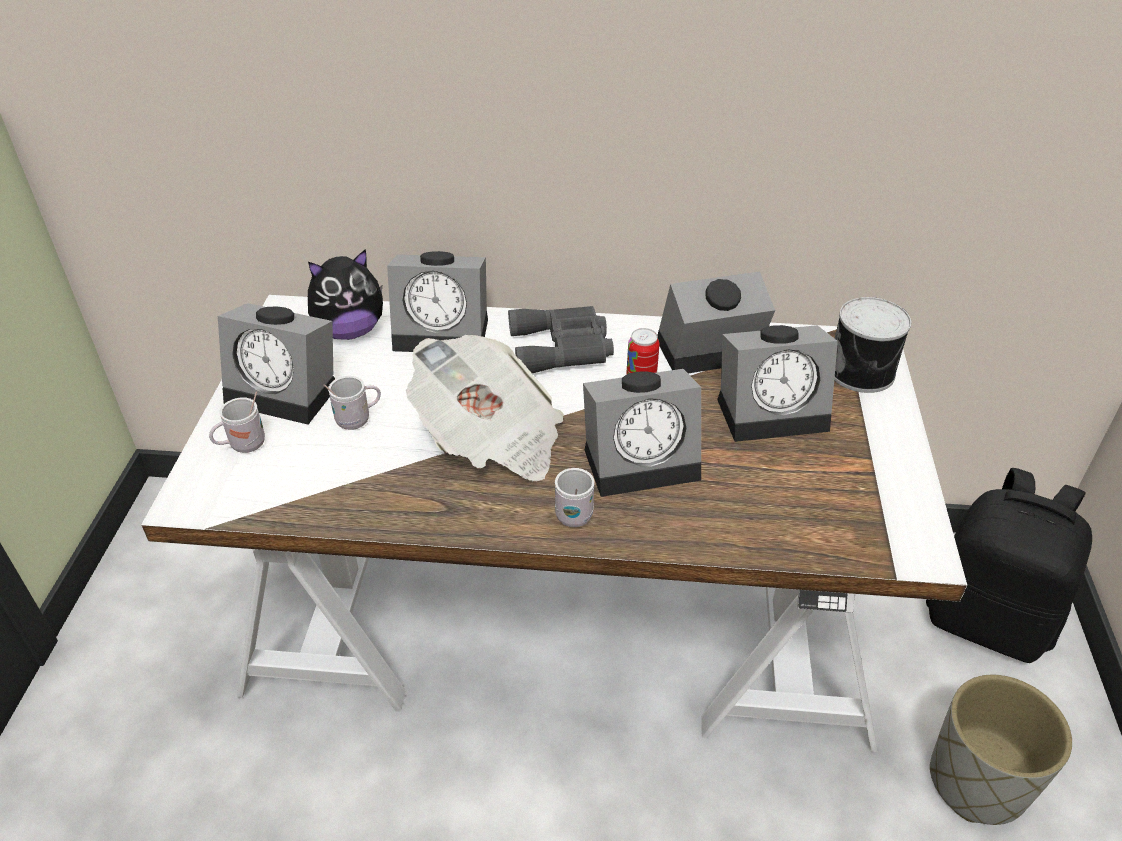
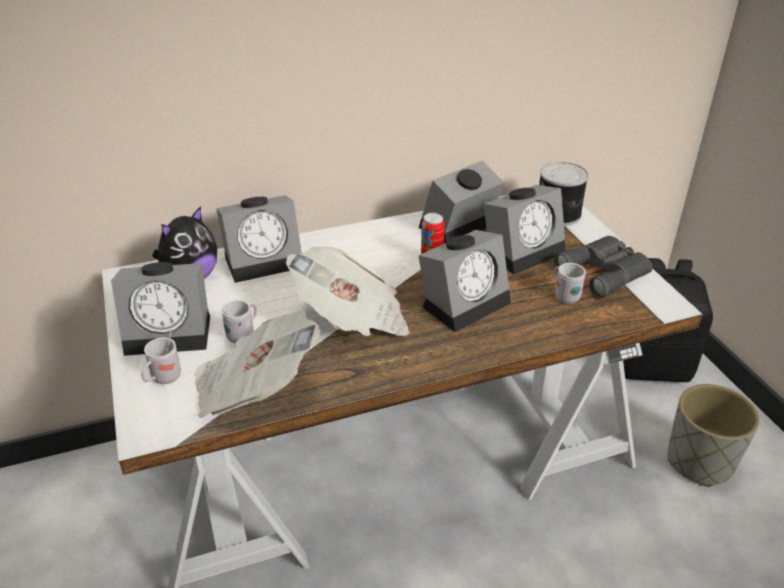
camera: 25 degrees left, 5 degrees down
(326, 490) = (255, 388): none -> newspaper
(563, 348) = (359, 248): grey binoculars -> grey binoculars (606, 271)
(573, 511) = (444, 346): white mug -> white mug (564, 295)

